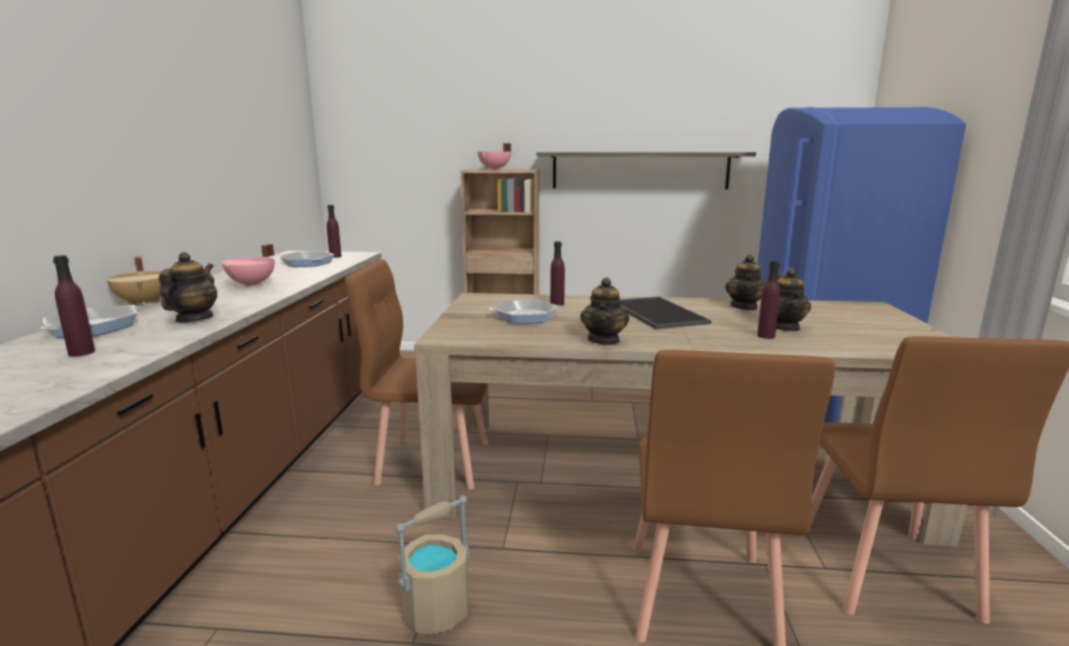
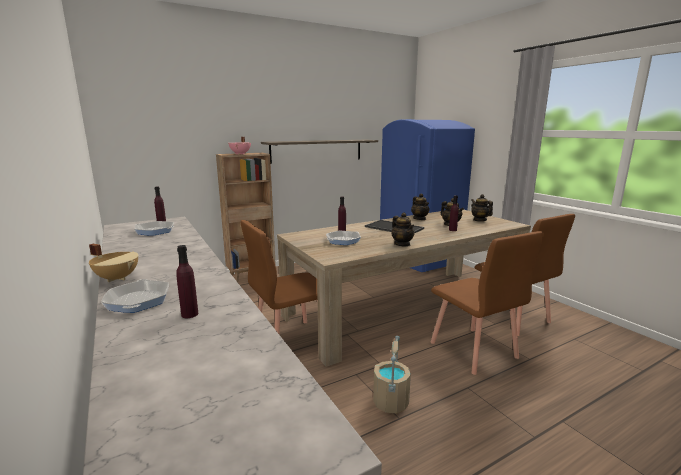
camera: 35 degrees left, 0 degrees up
(194, 319) = (197, 279): teapot -> teapot (479, 220)
(253, 284) = (163, 251): pink cooking pot -> none

